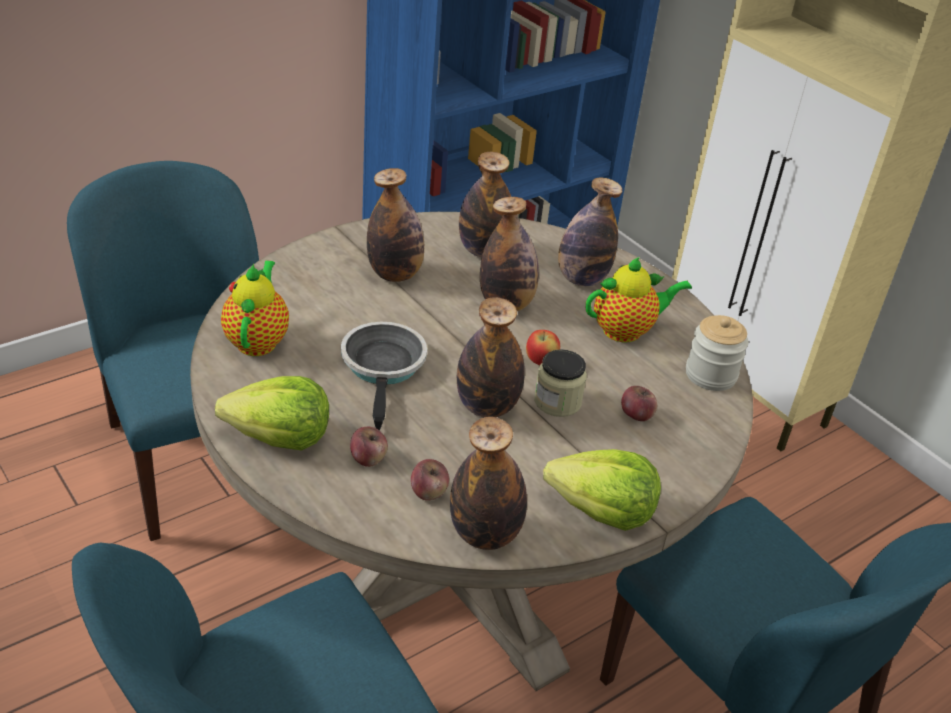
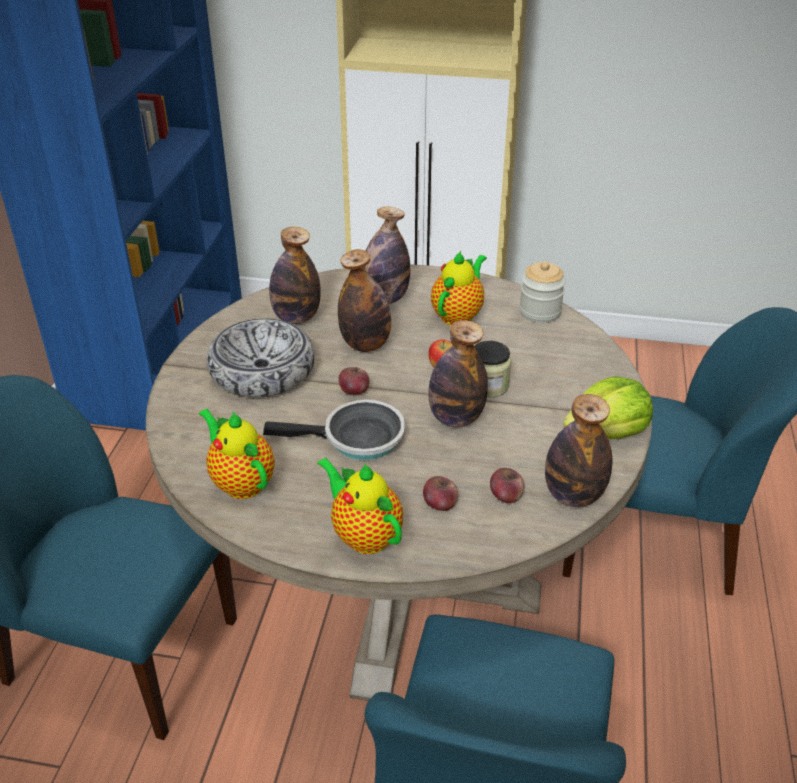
camera: 40 degrees left, 0 degrees up
(279, 437) = (364, 535): lettuce -> teapot
(384, 368) = (357, 439): frying pan -> frying pan turned 135 degrees clockwise
(395, 274) = (263, 371): bottle -> bowl
(636, 415) = (539, 363): apple -> apple (354, 391)

